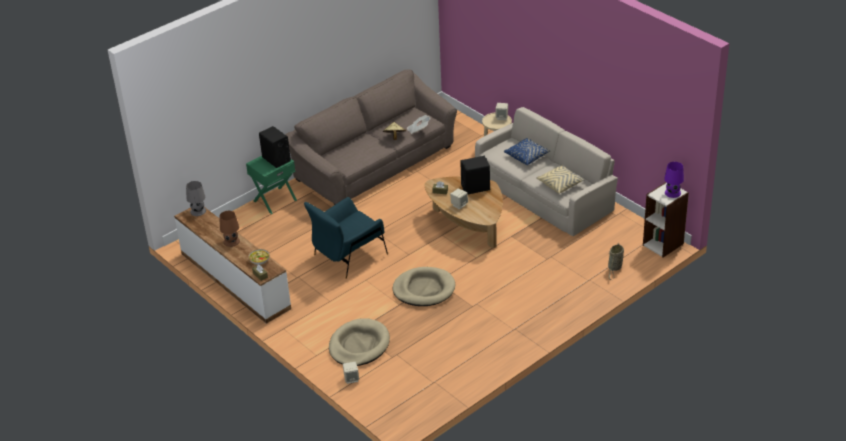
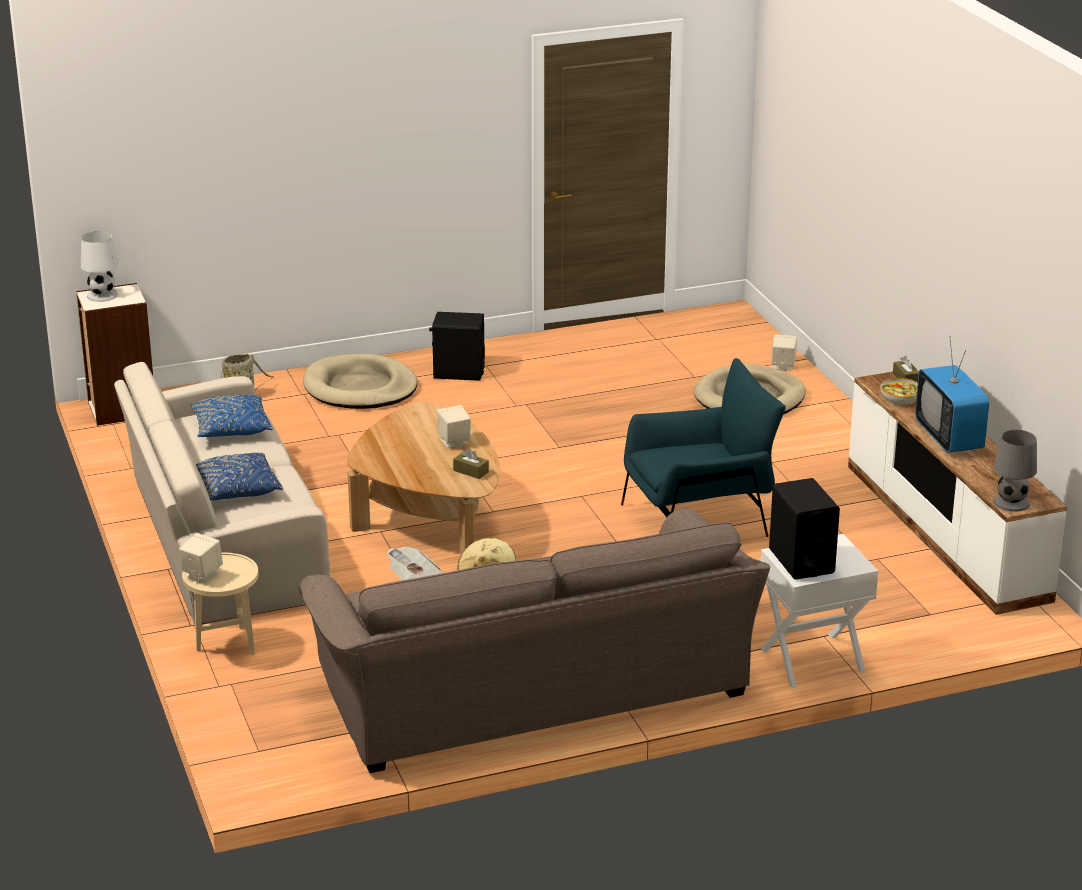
camera: 160 degrees left, 10 degrees down
(231, 241) = (949, 437): brown table lamp -> television
(274, 200) = (813, 661): green side table -> white side table
(424, 289) = (590, 441): beige dog bed -> beige dog bed (360, 388)
(475, 187) = (395, 462): black speaker -> black speaker (458, 372)
(560, 184) = (231, 429): beige pillow -> blue pillow
(673, 193) = (102, 295): purple table lamp -> white table lamp

